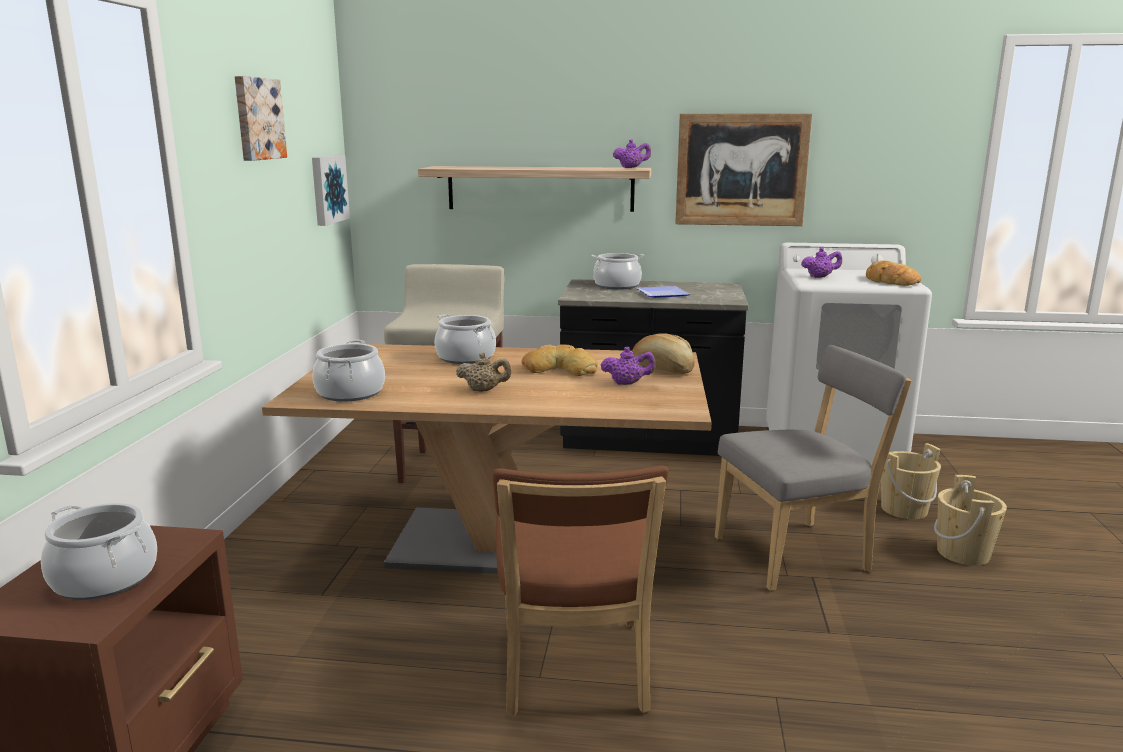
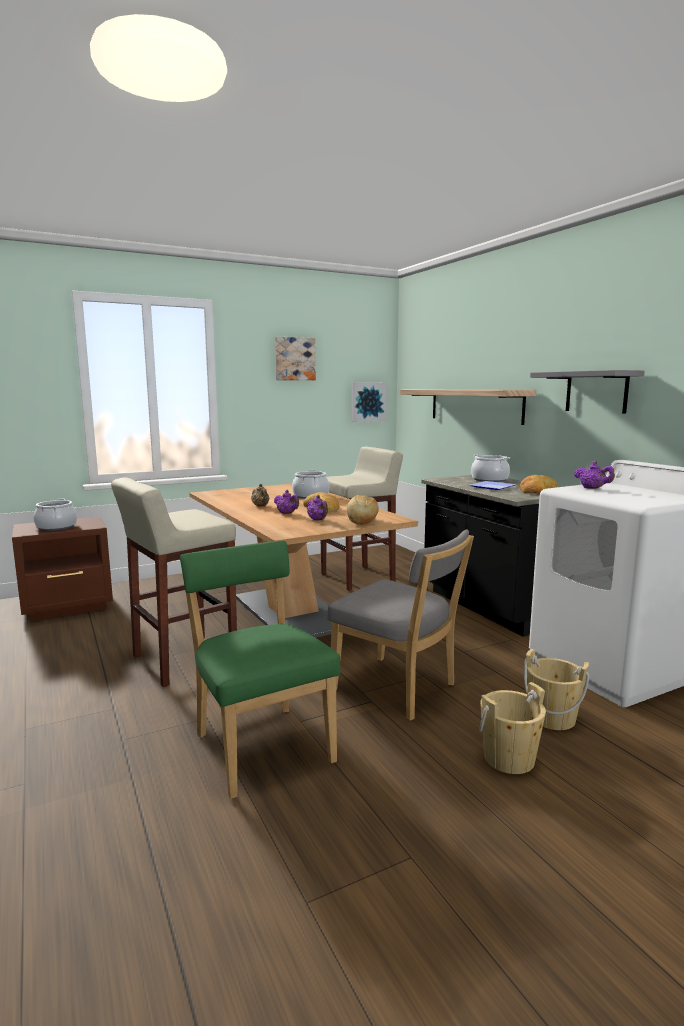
camera: 55 degrees right, 5 degrees down
(350, 393) = (224, 495): cooking pot -> none
(573, 673) = (182, 660): brown chair -> beige stool
(631, 168) = (513, 389): purple teapot -> purple teapot (287, 513)
(741, 170) = (596, 392): picture -> grey shelf
(870, 675) = (261, 745): none -> green chair
(890, 281) = (639, 500): bread -> bread (536, 490)

